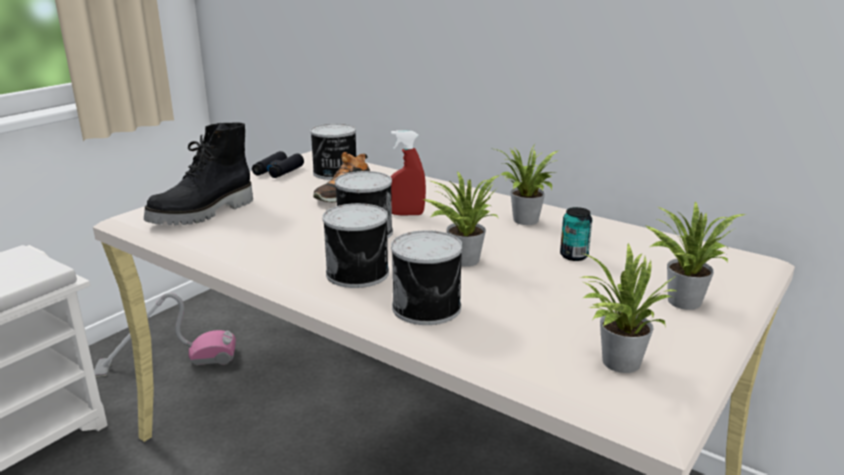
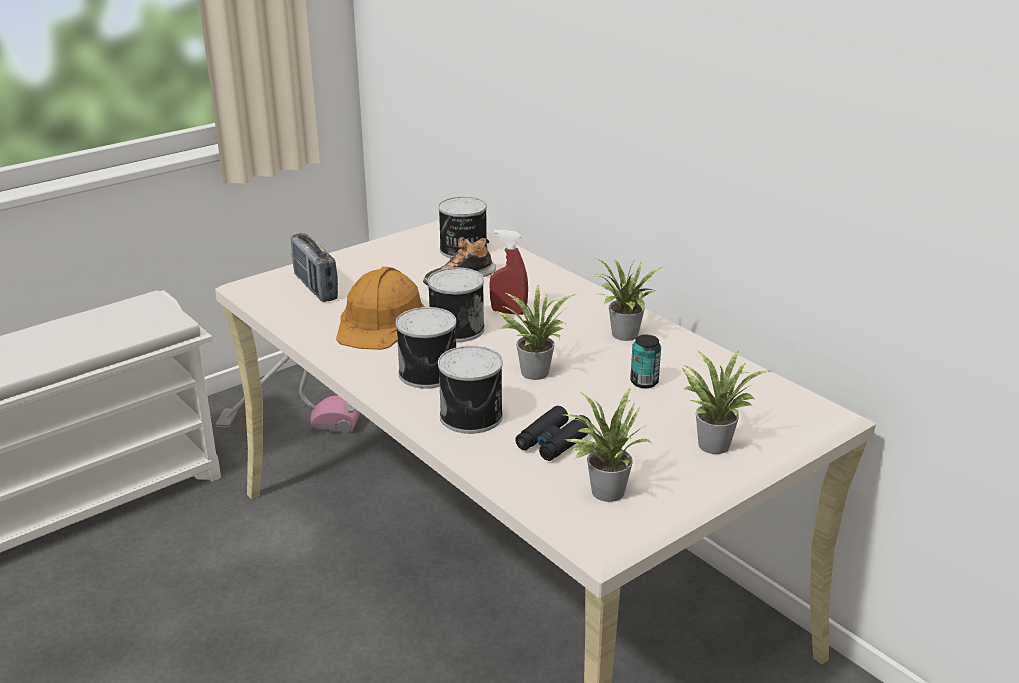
camera: 15 degrees right, 5 degrees up
(203, 213) = (315, 288): black boot -> radio
(278, 171) = (406, 242): black binoculars -> black binoculars (553, 442)
(285, 234) = (381, 321): none -> orange hard hat

